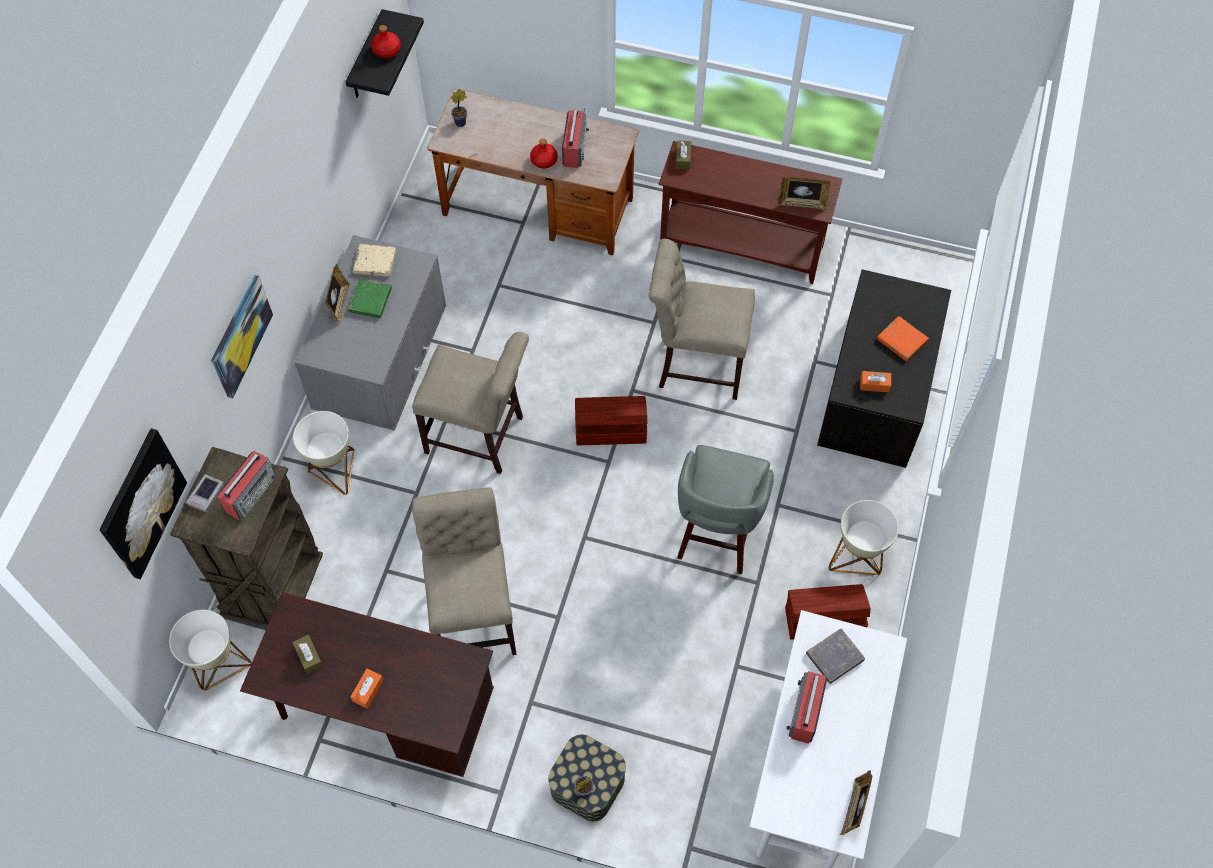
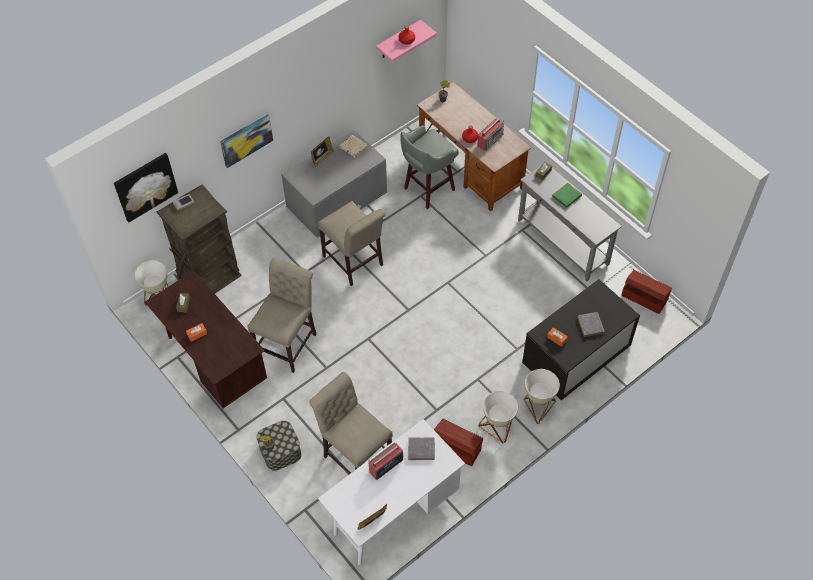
camera: 35 degrees right, 5 degrees down
(251, 492) = (203, 213): radio -> none
(334, 471) = (275, 241): planter -> planter (538, 407)
(366, 58) = (398, 40): black shelf -> pink shelf
(370, 300) = (337, 164): green book -> green book (566, 196)
(610, 429) = (421, 295): brown storage box -> brown storage box (644, 297)
(696, 363) = (491, 287): beige chair -> beige chair (355, 455)
(715, 540) = (431, 377): grey stool -> grey stool (427, 190)
(742, 246) = (563, 242): brown console table -> grey console table
(802, 203) = (588, 227): picture frame -> none
(902, 340) = (590, 325): orange book -> grey book

